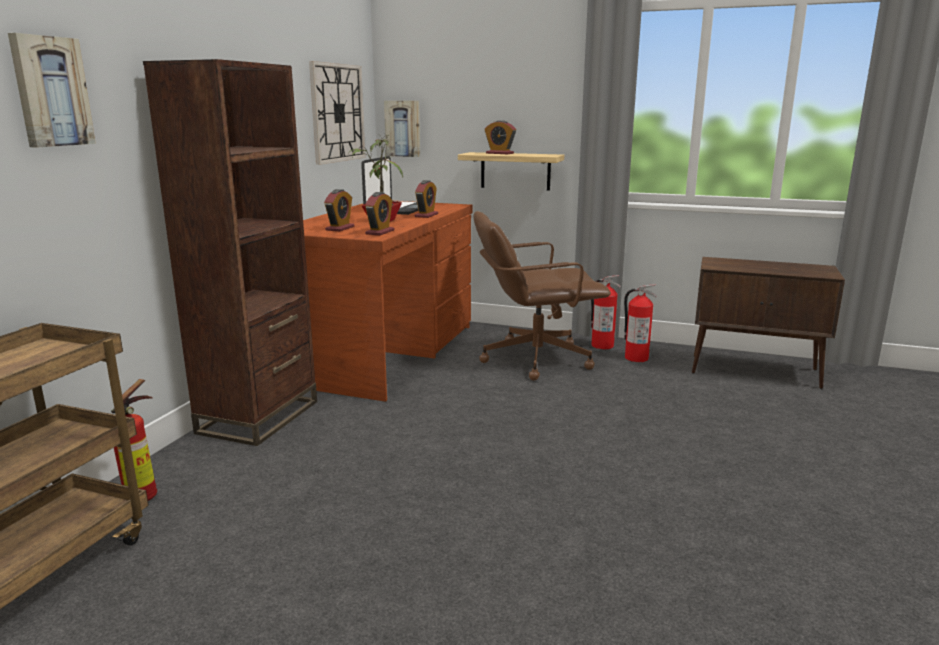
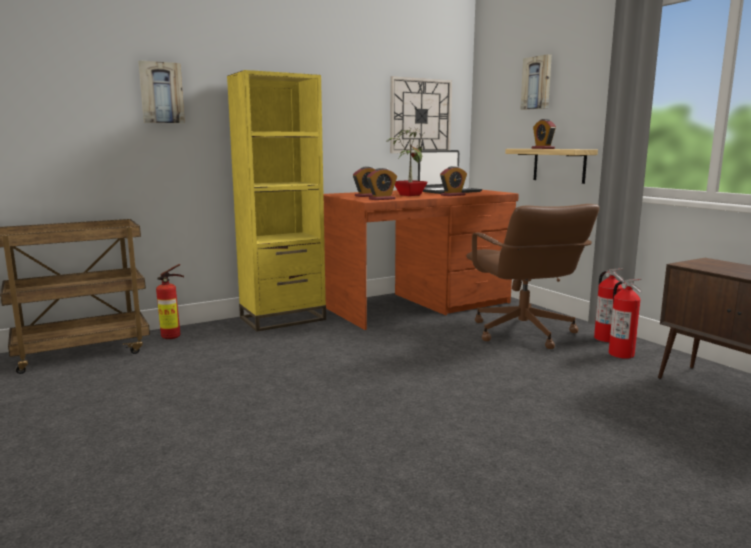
camera: 40 degrees right, 5 degrees down
(259, 417) = (283, 319): brown bookcase -> yellow bookcase
(403, 128) = (486, 130): picture -> picture (537, 83)
(534, 359) = (522, 333): brown office chair -> brown office chair turned 135 degrees counterclockwise

